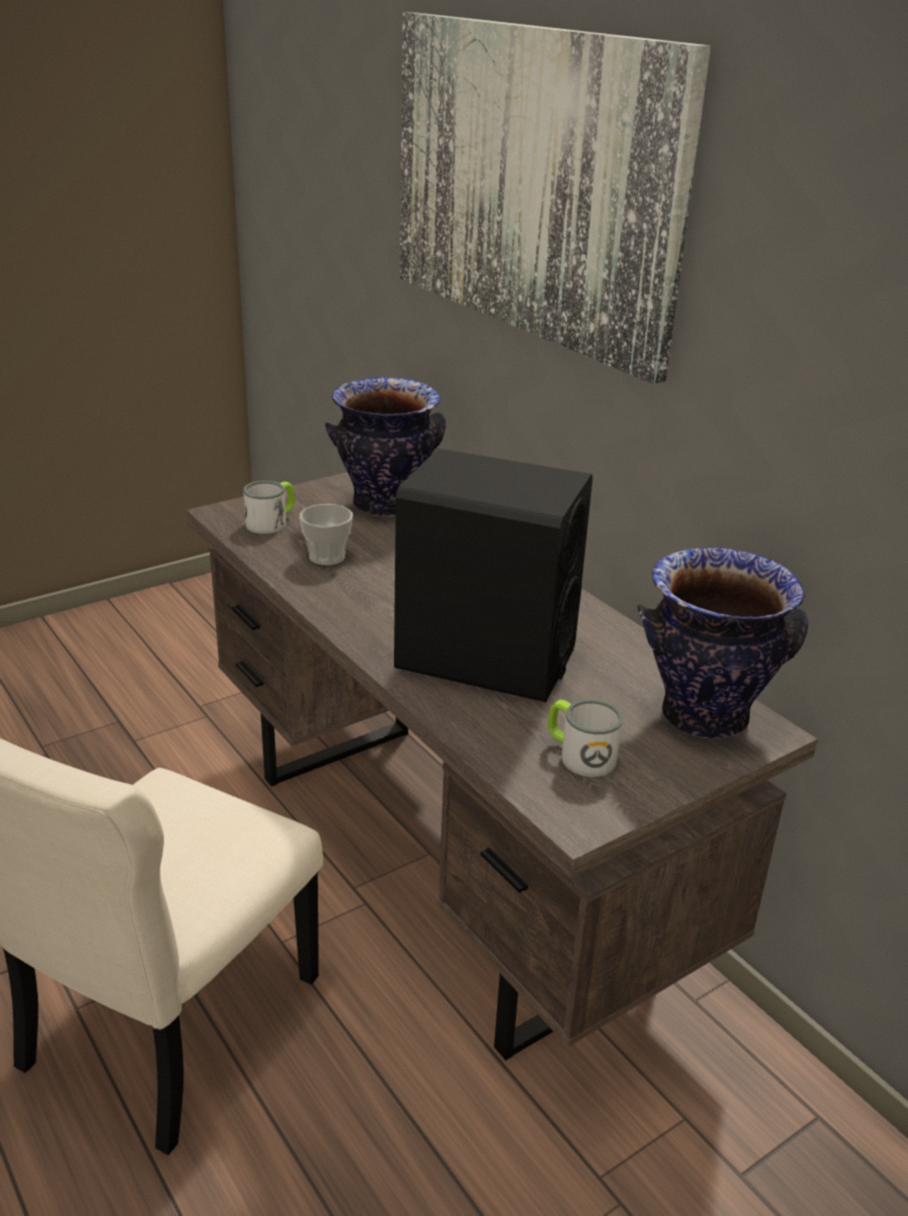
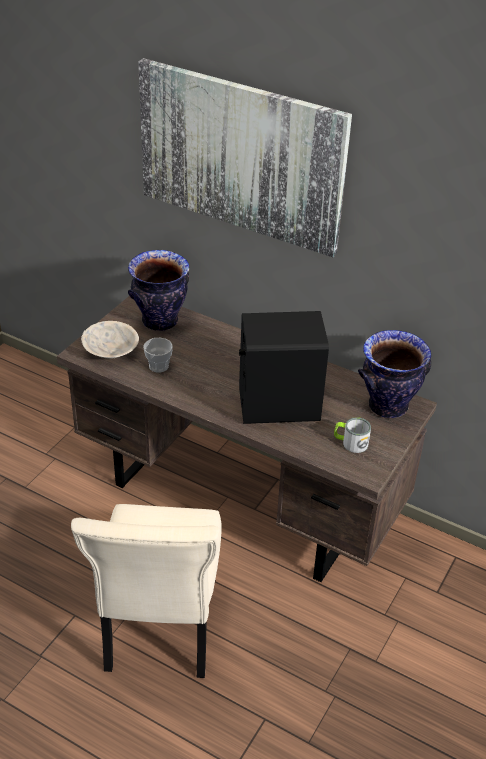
camera: 25 degrees left, 10 degrees up
(272, 522) = (111, 351): mug -> beige bowl

